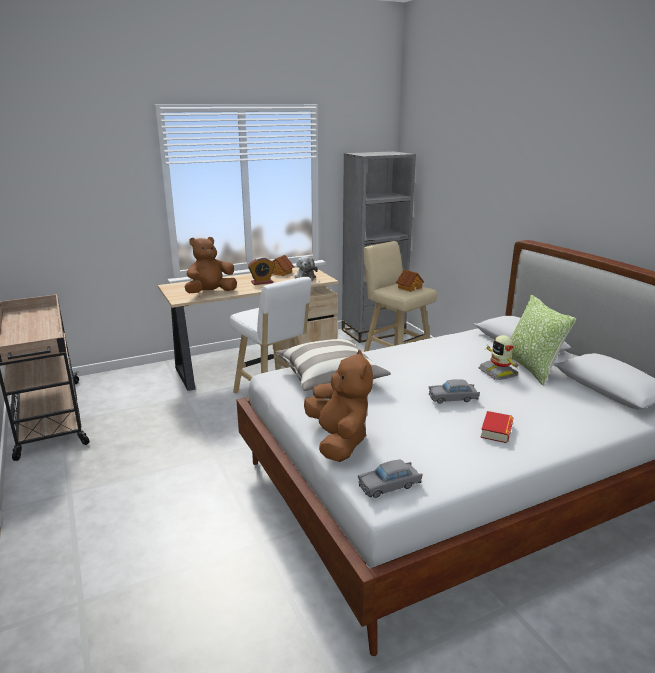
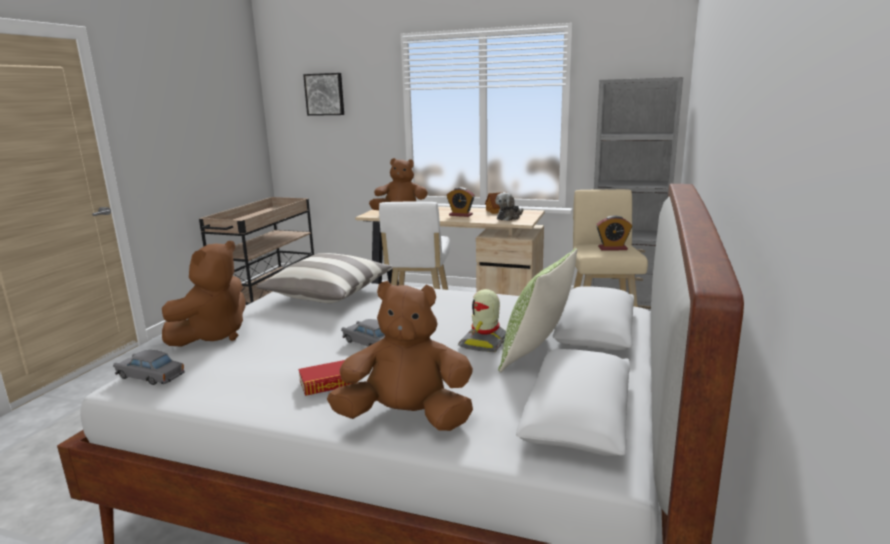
camera: 45 degrees right, 5 degrees down
(59, 170) = (325, 94): none -> picture
(409, 287) = (612, 248): toy house -> alarm clock
(571, 427) = (407, 418): none -> brown plush toy

